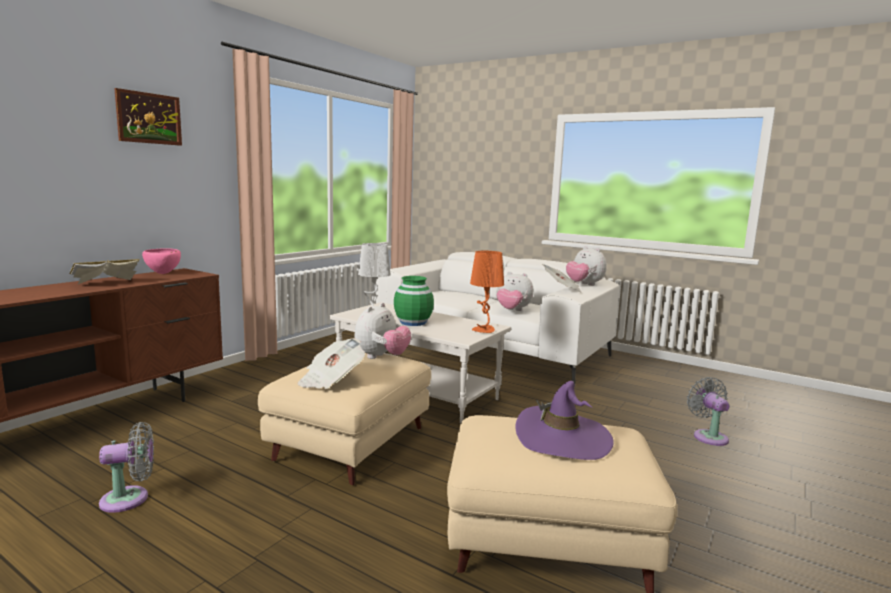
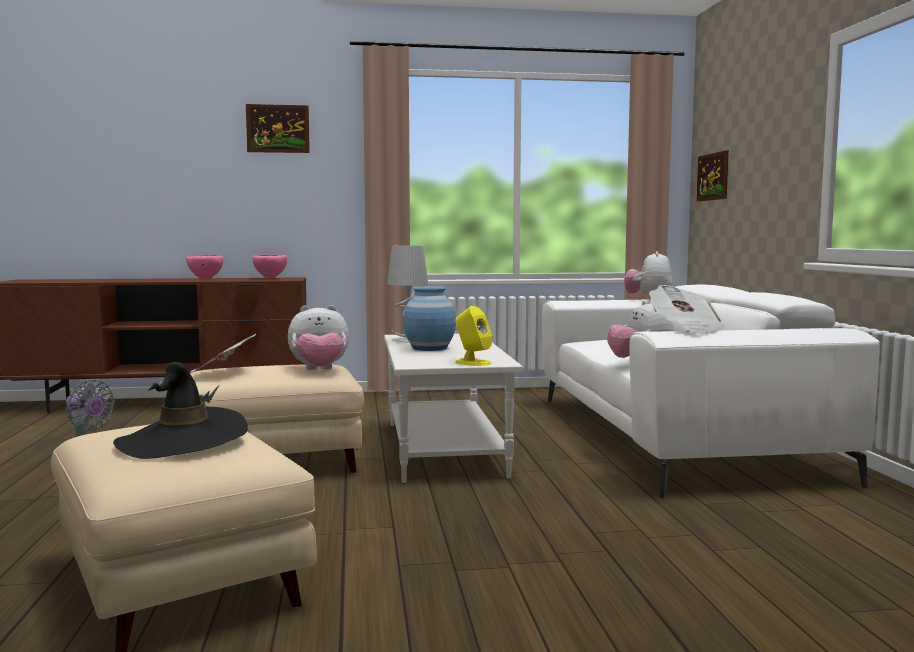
camera: 50 degrees right, 5 degrees down
(107, 283) = (205, 279): book -> pink bowl
(413, 322) = (430, 348): green vase -> blue vase
(441, 179) = (713, 176): none -> picture
(484, 330) = (472, 362): orange table lamp -> yellow speaker
(563, 438) = (182, 441): purple hat -> black hat
(584, 284) = (765, 330): plush toy -> plush toy (648, 299)
(708, 436) = (694, 614): grey fan -> none

